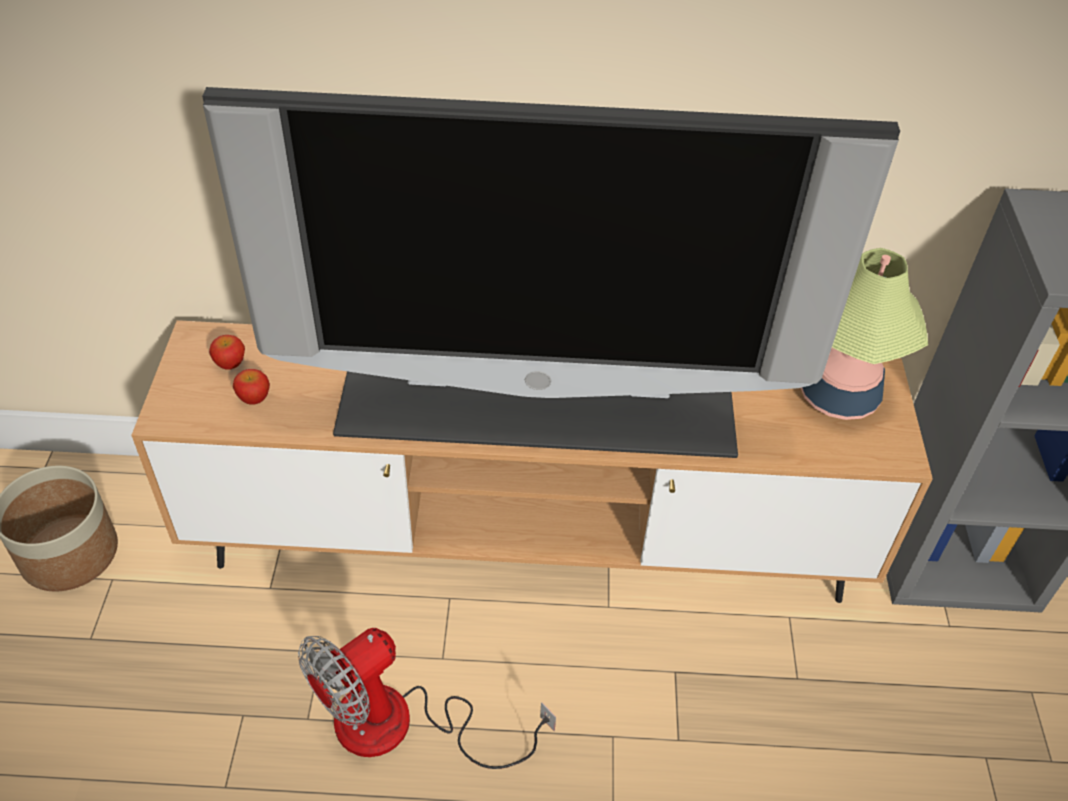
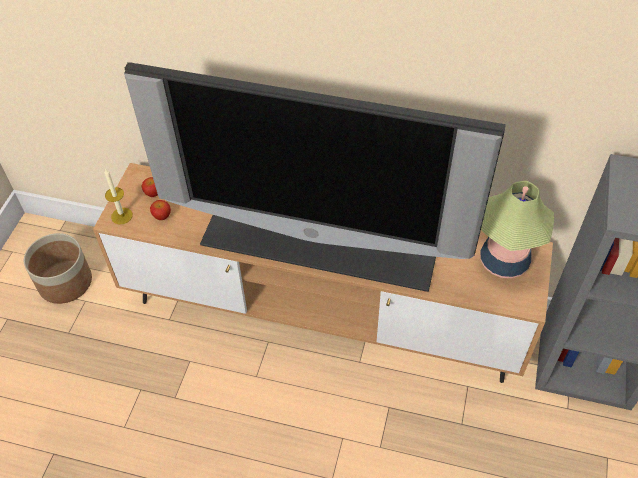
camera: 15 degrees right, 5 degrees up
(181, 406) = (121, 216): none -> candle
(401, 726) = (224, 411): fan -> none

